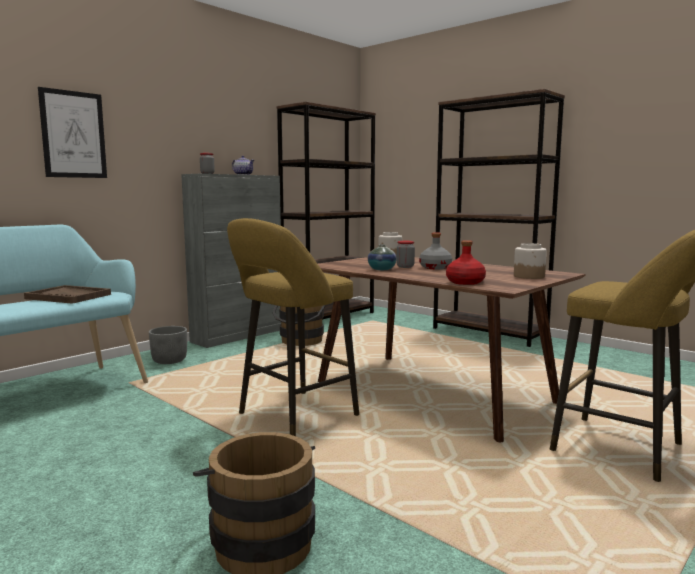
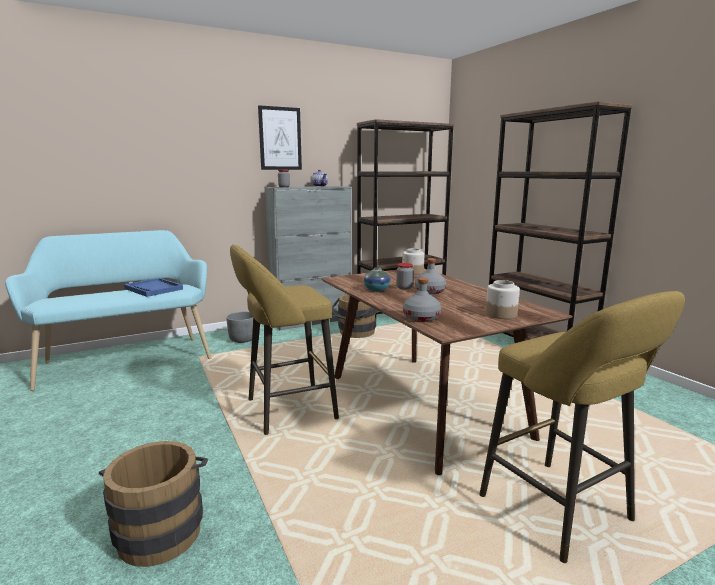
camera: 20 degrees right, 5 degrees up
(69, 296) = (154, 289): brown tray -> blue tray
(73, 134) = (174, 159): picture -> picture (280, 138)
(465, 282) = (422, 317): red bottle -> grey bottle

